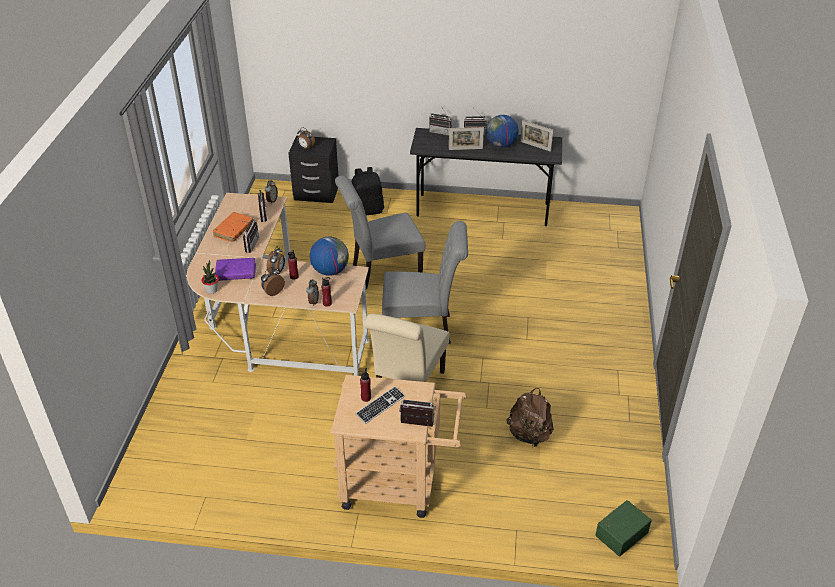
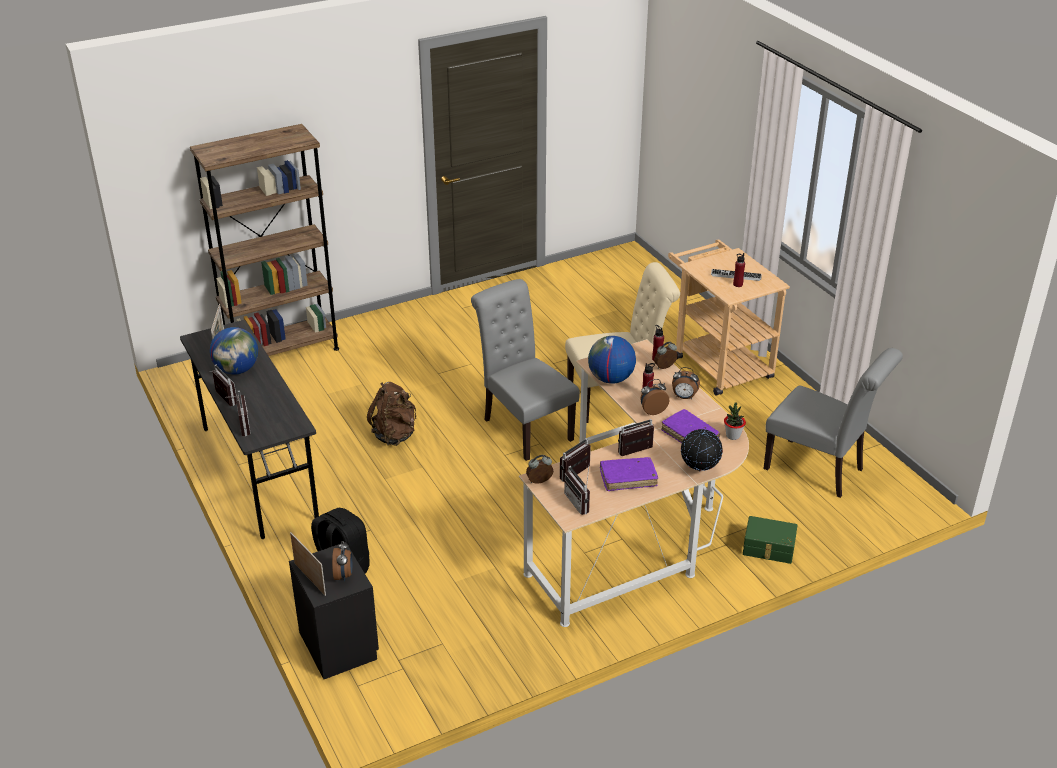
camera: 125 degrees left, 5 degrees down
(204, 259) = (699, 470): none -> globe
(233, 231) = (628, 478): orange book -> purple book
(382, 272) = (460, 496): grey chair -> grey chair (819, 470)
(415, 425) = (732, 254): radio -> radio (581, 502)
(465, 149) = (271, 391): picture frame -> picture frame (310, 579)
(529, 435) = (589, 324): brown backpack -> brown backpack (395, 435)
(619, 258) = (282, 351): none -> brown bookcase
(620, 533) = (632, 264): green storage box -> green storage box (768, 548)

